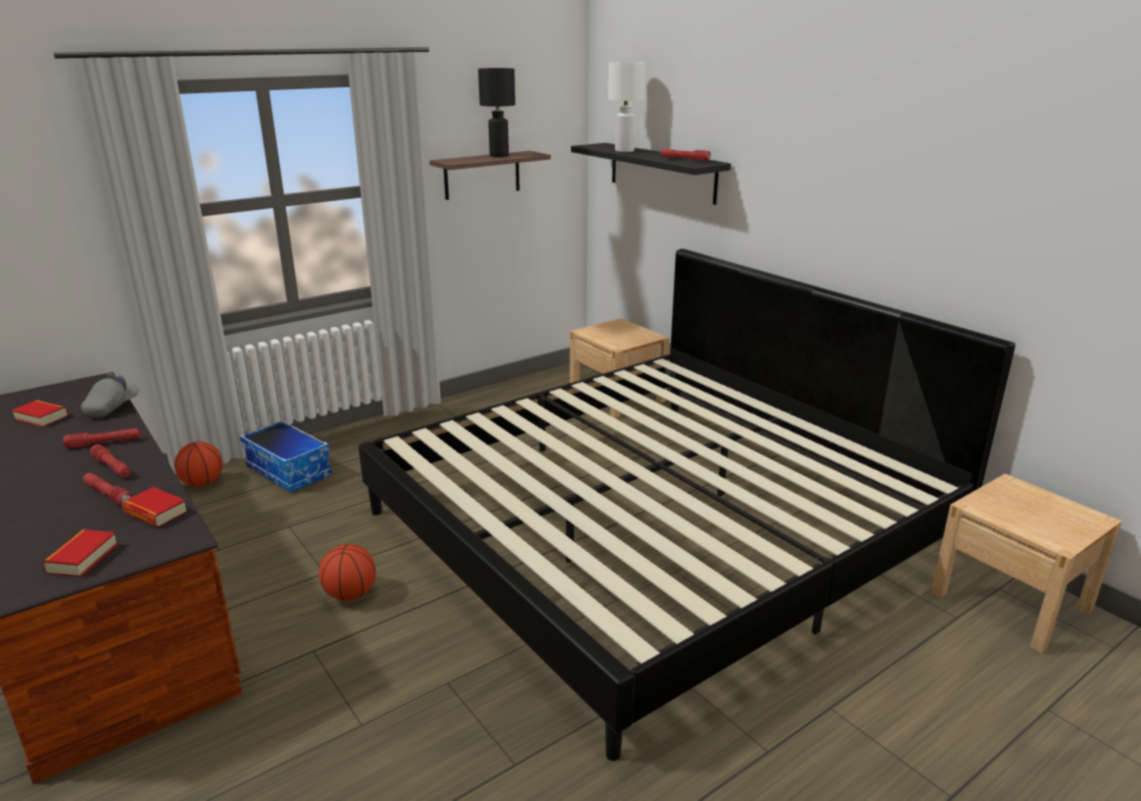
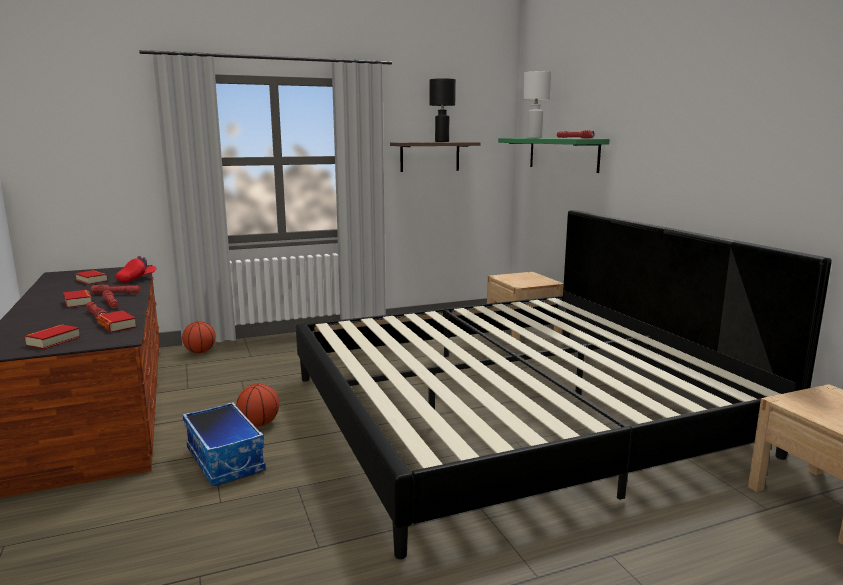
camera: 15 degrees right, 10 degrees down
(57, 469) = (78, 302): none -> book
(113, 408) = (137, 279): grey cap -> red cap
(290, 471) = (260, 351): storage box -> storage box (226, 460)
(662, 172) = (563, 154): black shelf -> green shelf

